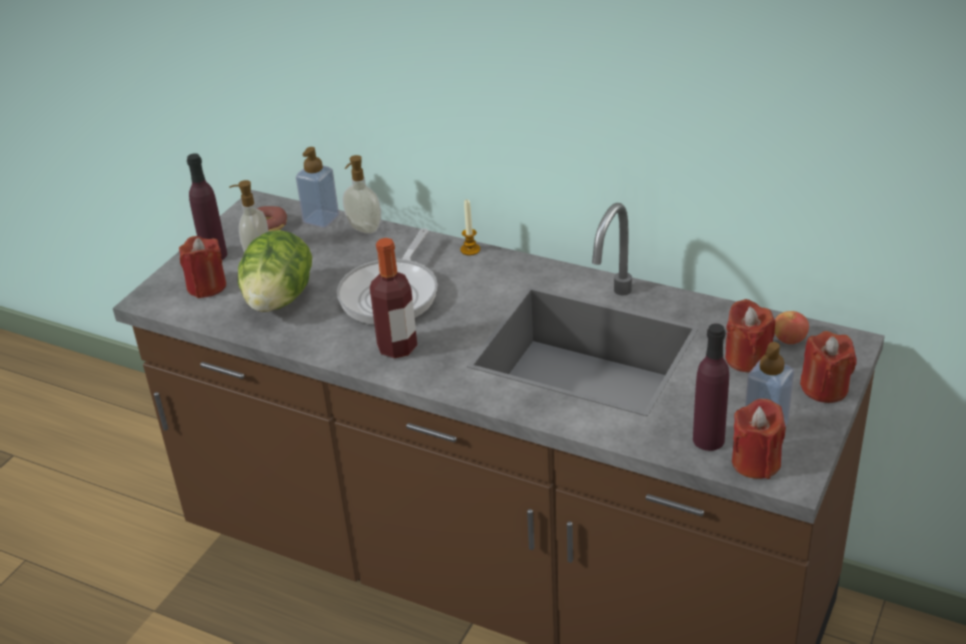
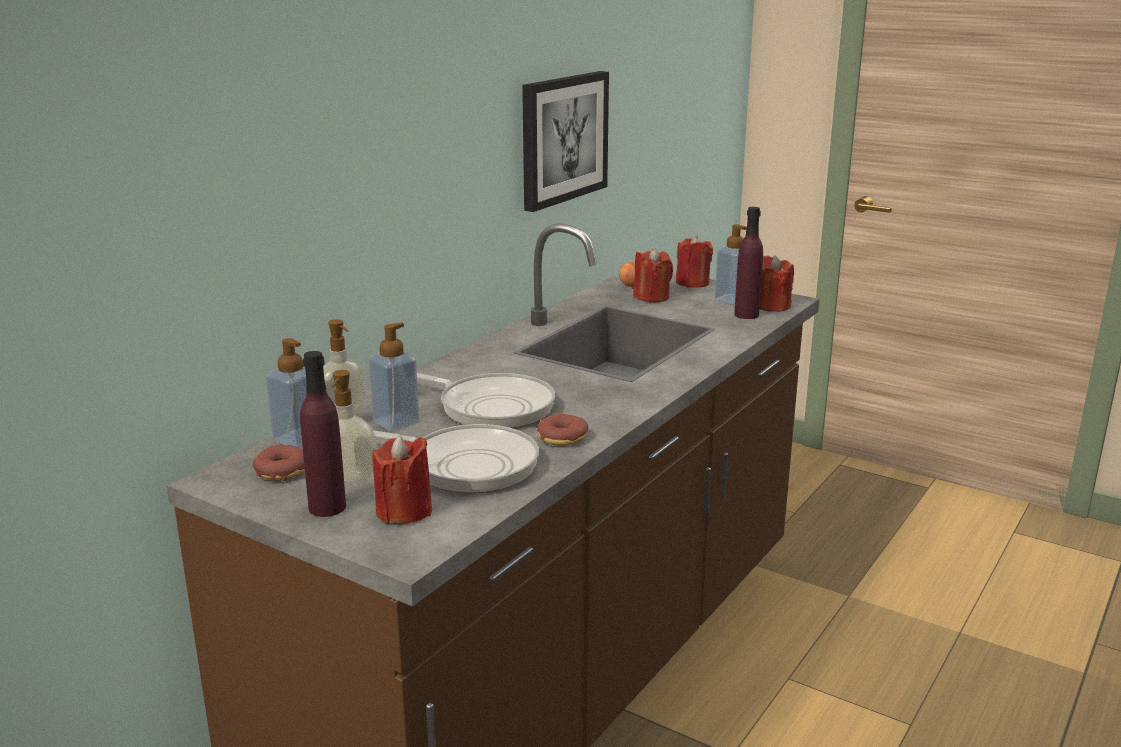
camera: 85 degrees left, 15 degrees down
(279, 300) = (466, 465): lettuce -> frying pan
(330, 340) = (562, 438): none -> donut
(355, 254) = (396, 422): none -> soap dispenser
(397, 347) = (590, 407): bottle -> none
(470, 250) = (431, 370): candle -> none
(746, 130) = (563, 138): none -> picture

